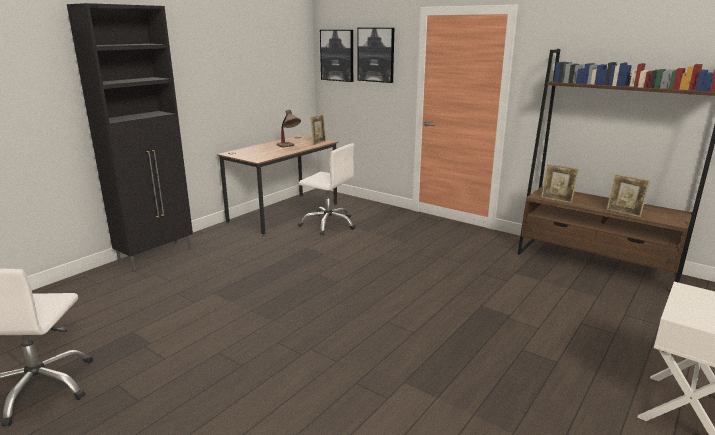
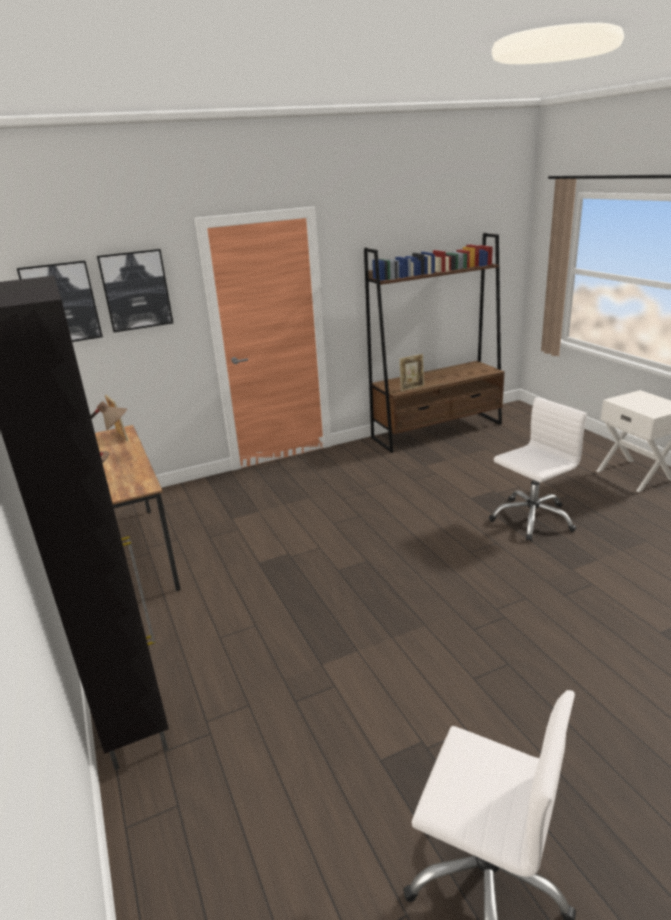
camera: 60 degrees left, 5 degrees up
(328, 224) = (206, 531): white office chair -> white office chair (532, 518)
(624, 213) = (461, 377): picture frame -> none

